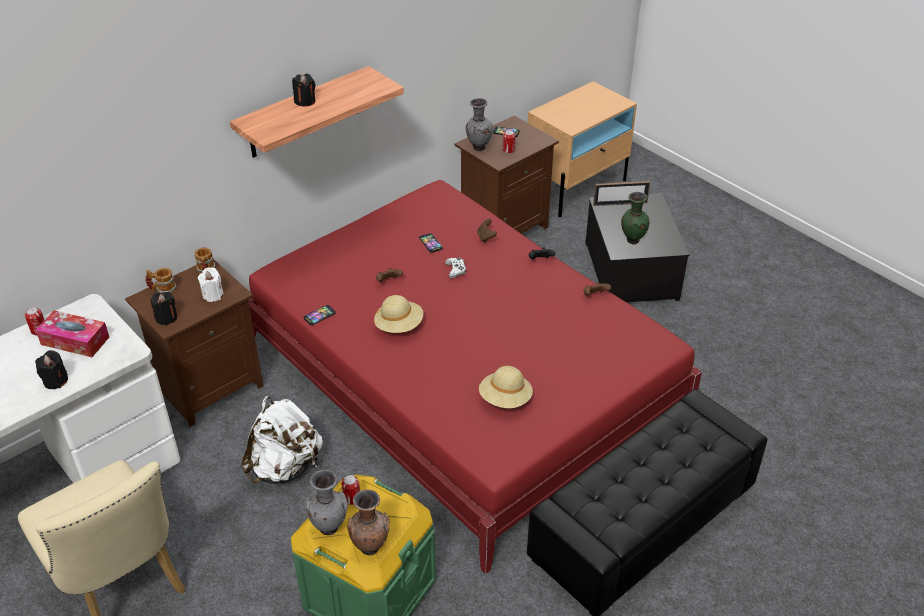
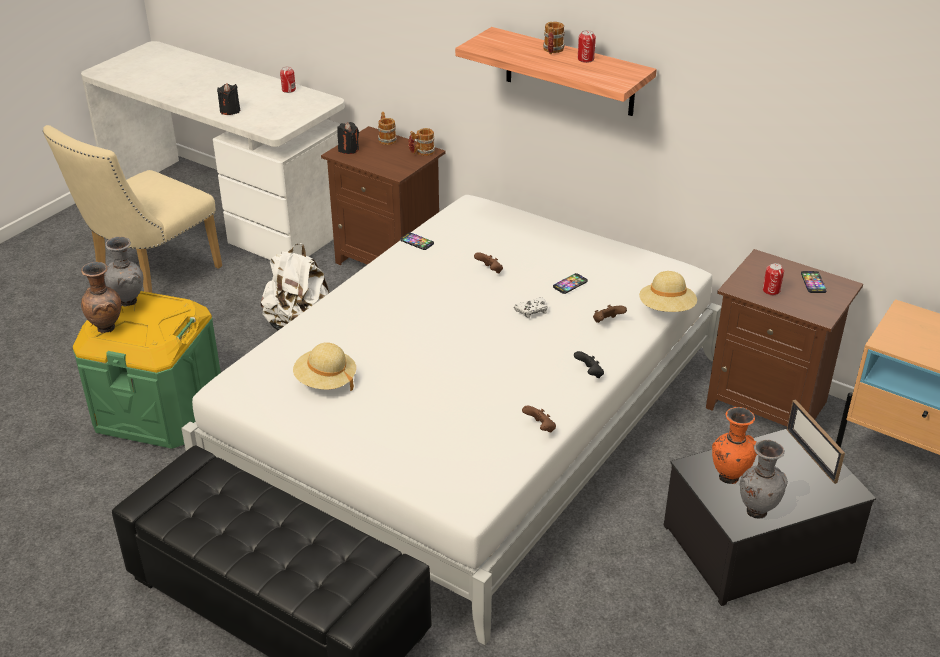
camera: 75 degrees right, 5 degrees down
(75, 341) = (280, 106): tissue box -> none
(213, 295) = (389, 163): white candle -> none
(305, 101) = (552, 51): black candle -> mug
(351, 498) = (166, 307): can -> can (585, 59)
(399, 325) = (419, 291): beige hat -> beige hat (666, 309)
(462, 376) = (469, 417): red bed -> white bed
(478, 147) = (758, 267): grey vase -> grey vase (756, 511)
(632, 240) = (729, 477): green vase -> orange vase

